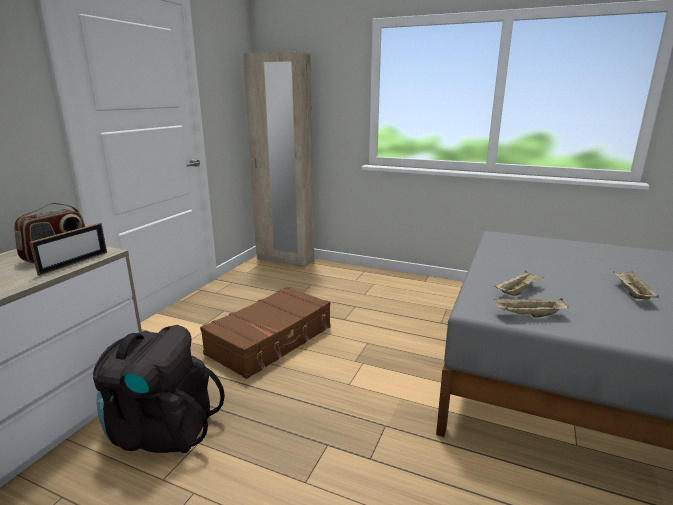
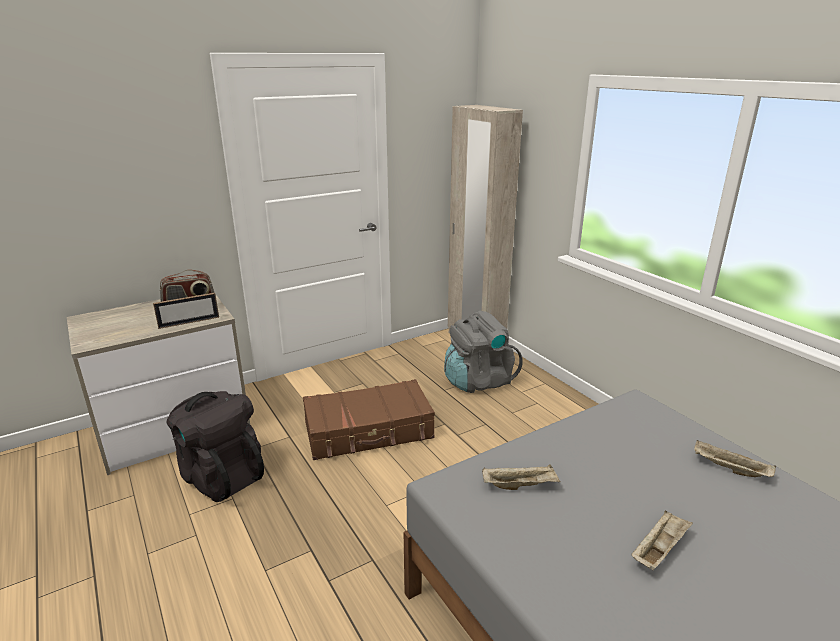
camera: 35 degrees right, 5 degrees up
(317, 282) = (478, 381): none -> grey backpack
(528, 315) = (478, 517): beige tray -> beige tray (729, 469)

